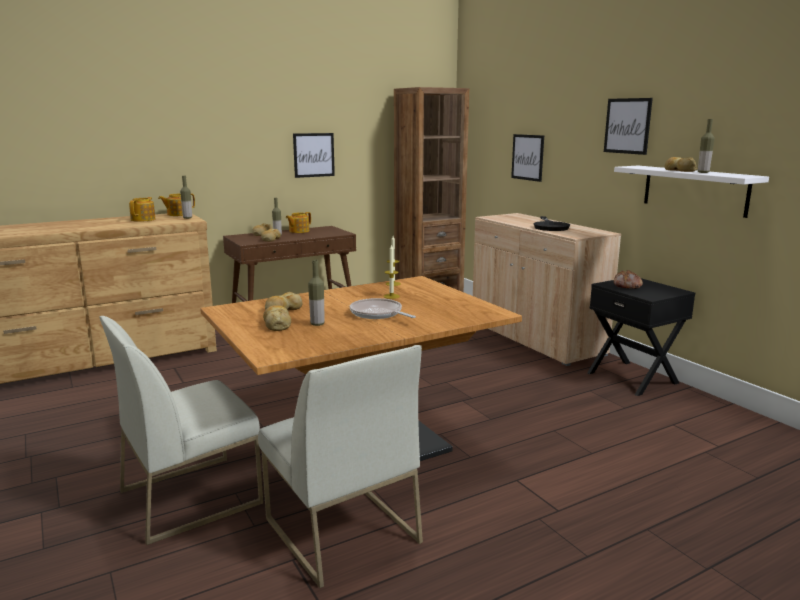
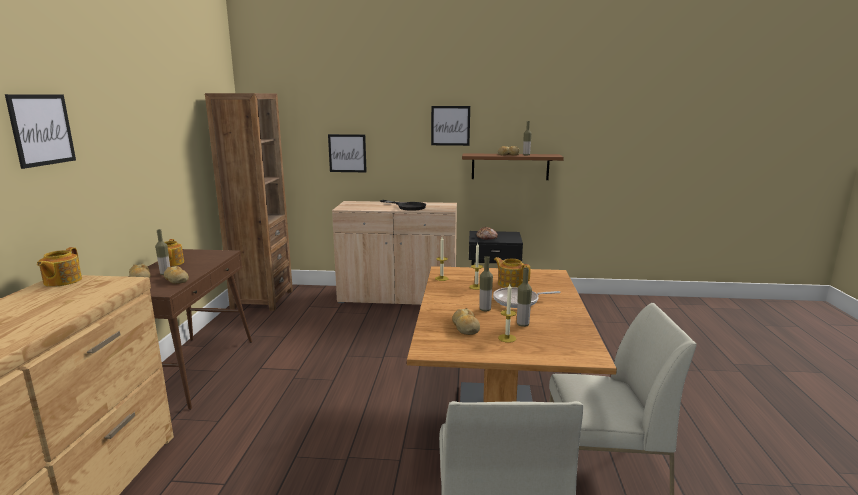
camera: 55 degrees left, 0 degrees up
(143, 219) = (44, 301): teapot -> teapot (511, 284)
(187, 218) = (104, 281): bottle -> bottle (485, 309)
(277, 324) = (507, 338): bread -> candle
(313, 155) = (155, 172): picture -> picture (42, 130)
(694, 190) = (510, 166): white shelf -> brown shelf

